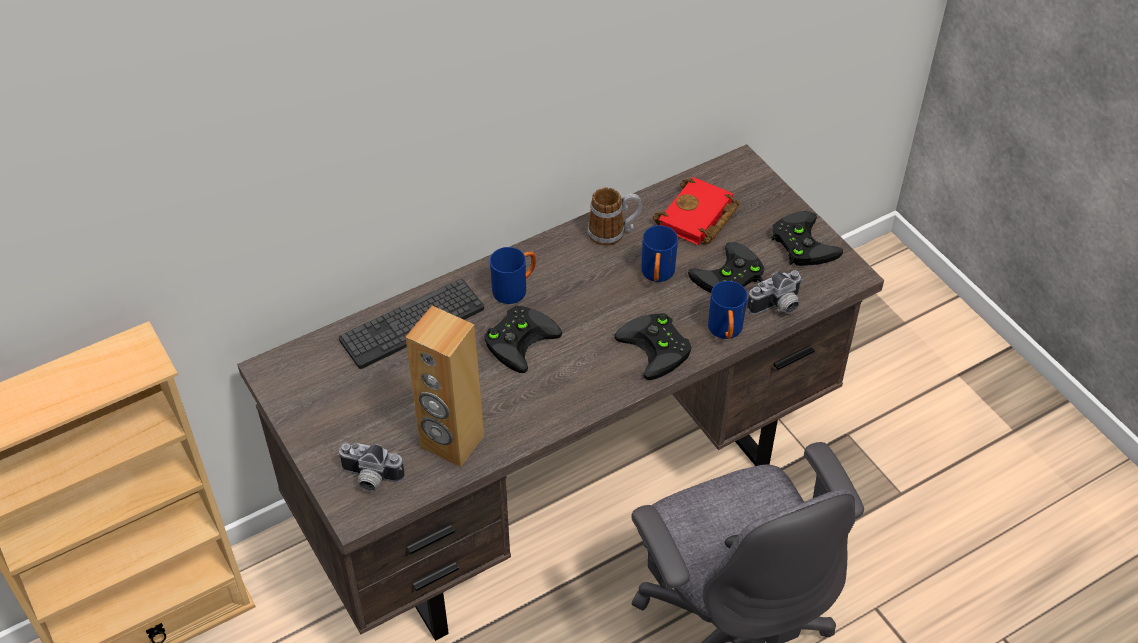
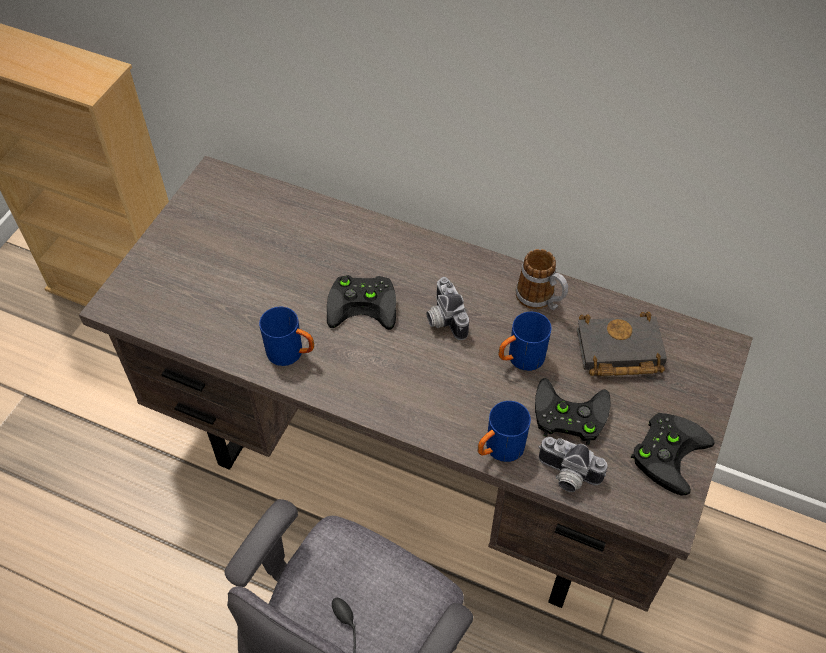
camera: 55 degrees right, 5 degrees up
(370, 479) = (151, 293): camera -> camera (443, 319)
(412, 324) = (323, 228): keyboard -> none
(451, 442) = (222, 322): brown speaker -> none
(515, 288) = (416, 270): blue mug -> blue mug (291, 353)
(658, 349) = (434, 408): black game controller -> none
(697, 219) = (617, 351): red book -> black book

